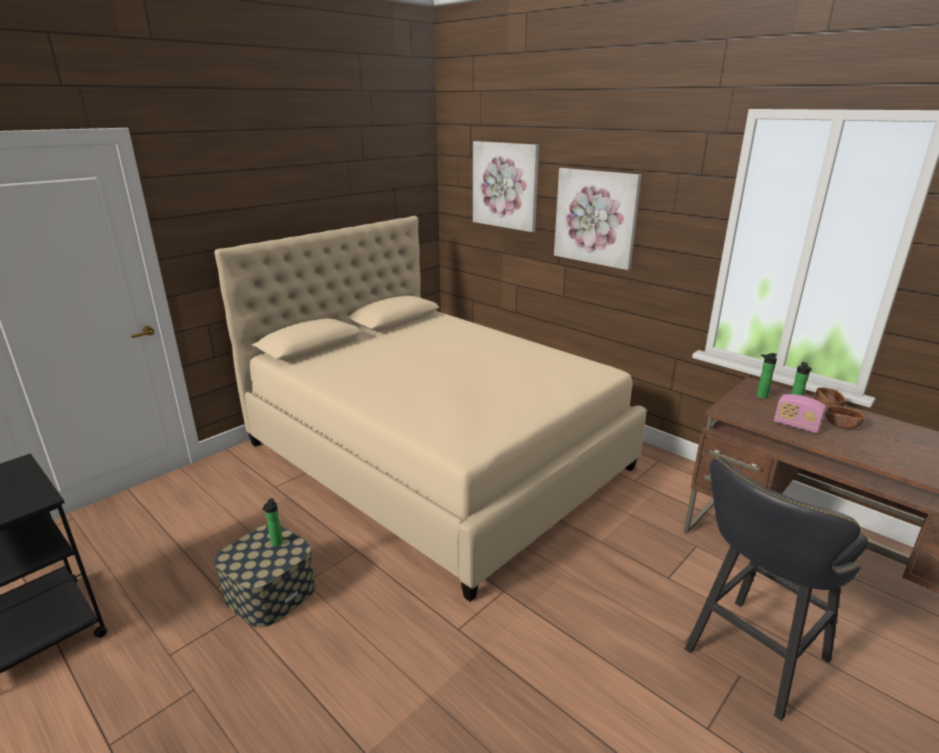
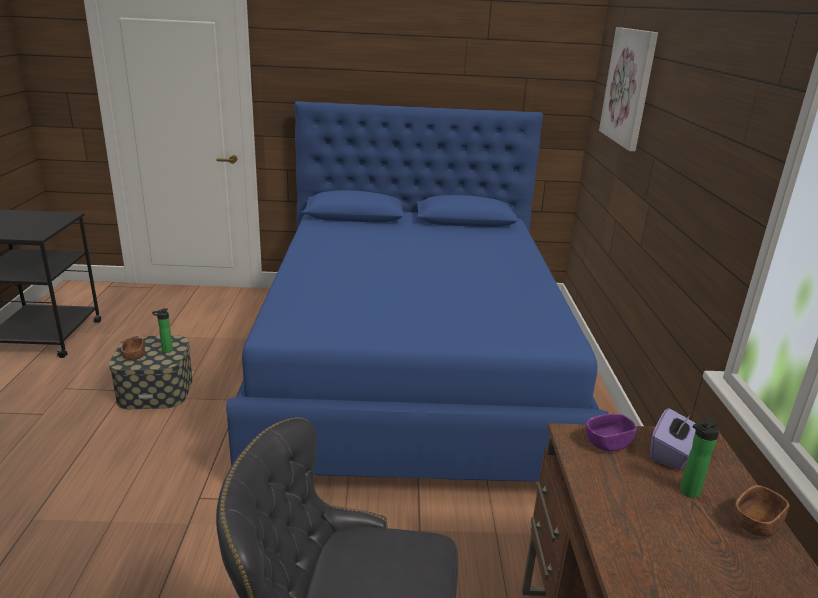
camera: 45 degrees right, 0 degrees up
(436, 455) = (412, 370): beige bed -> blue bed
(596, 217) = (679, 140): picture -> none
(738, 406) = (607, 443): none -> purple bowl
(760, 396) = (671, 453): bottle -> purple tissue box
(796, 426) = (630, 506): radio -> none
(841, 425) = (712, 552): brown bowl -> brown bowl (134, 356)

